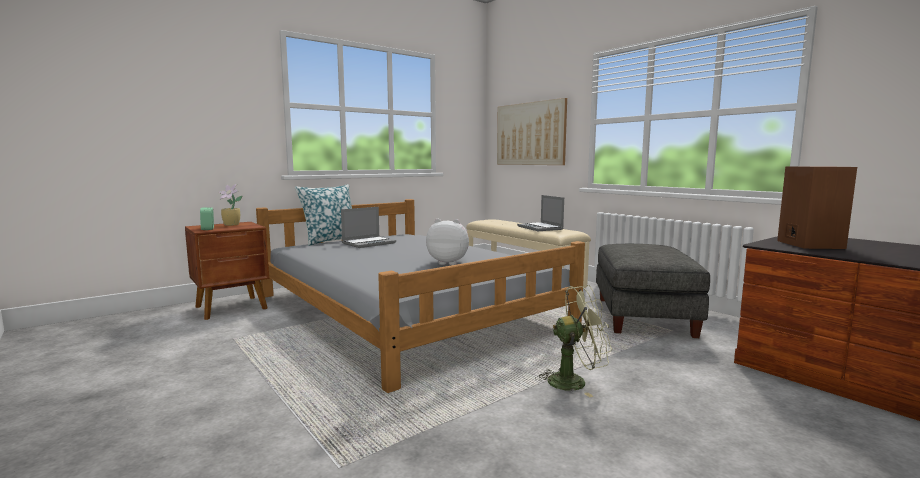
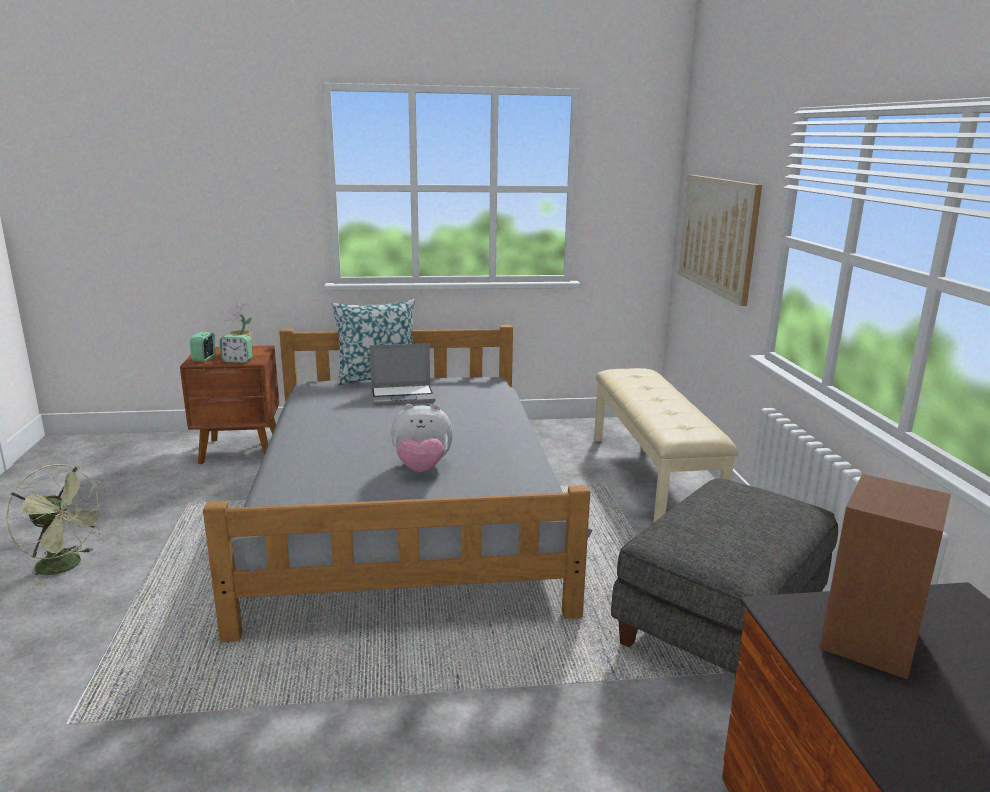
camera: 30 degrees right, 10 degrees up
(239, 227) = (237, 360): none -> alarm clock
(449, 263) = (422, 468): plush toy -> plush toy turned 135 degrees clockwise
(541, 228) = (672, 412): laptop -> none
(574, 381) = (434, 711): green fan -> green fan (67, 566)

